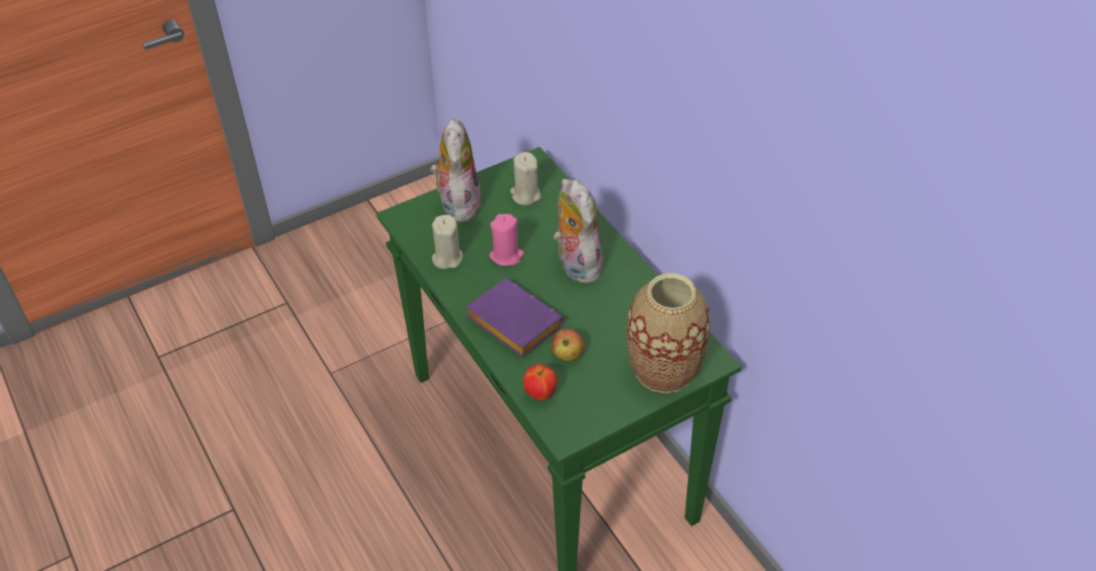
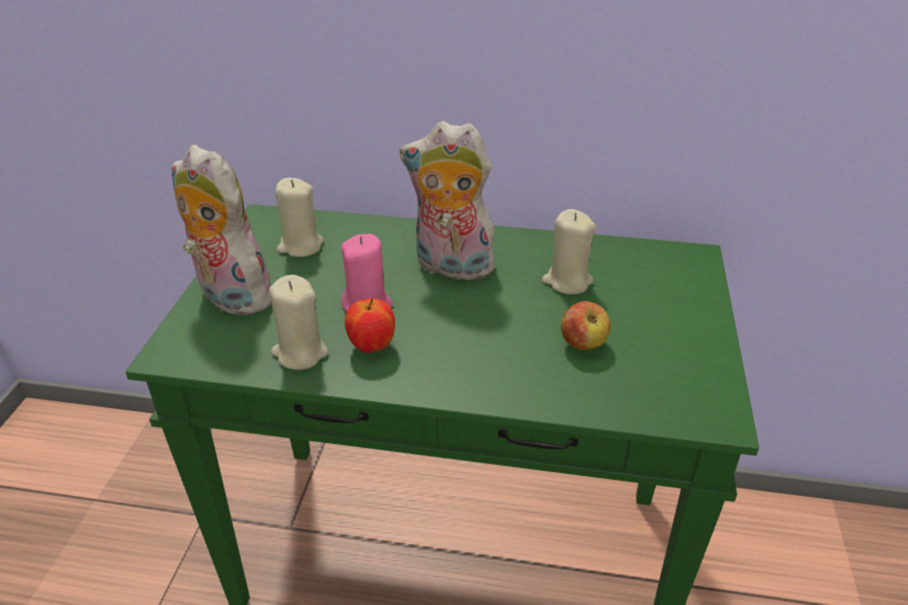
camera: 50 degrees left, 10 degrees down
(511, 323) = (478, 360): purple book -> none
(540, 394) = (626, 400): apple -> apple (371, 346)
(618, 318) = (567, 281): none -> beige candle
(664, 369) = (678, 290): vase -> none

